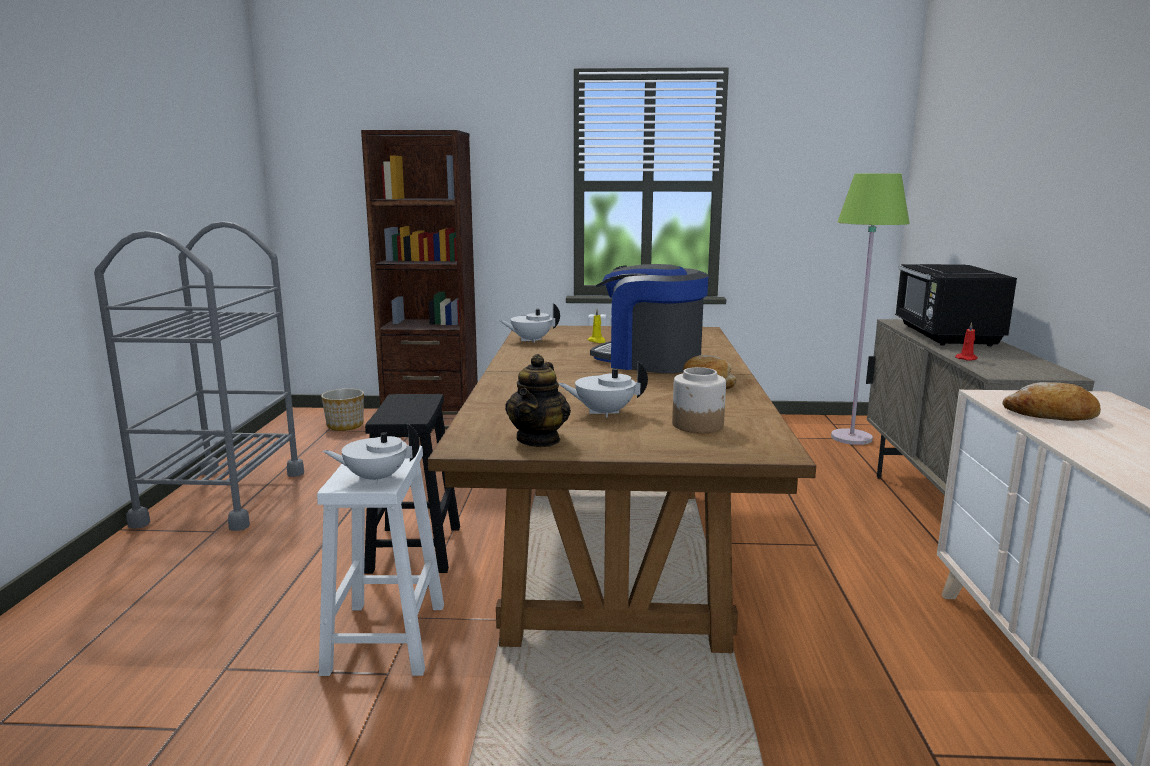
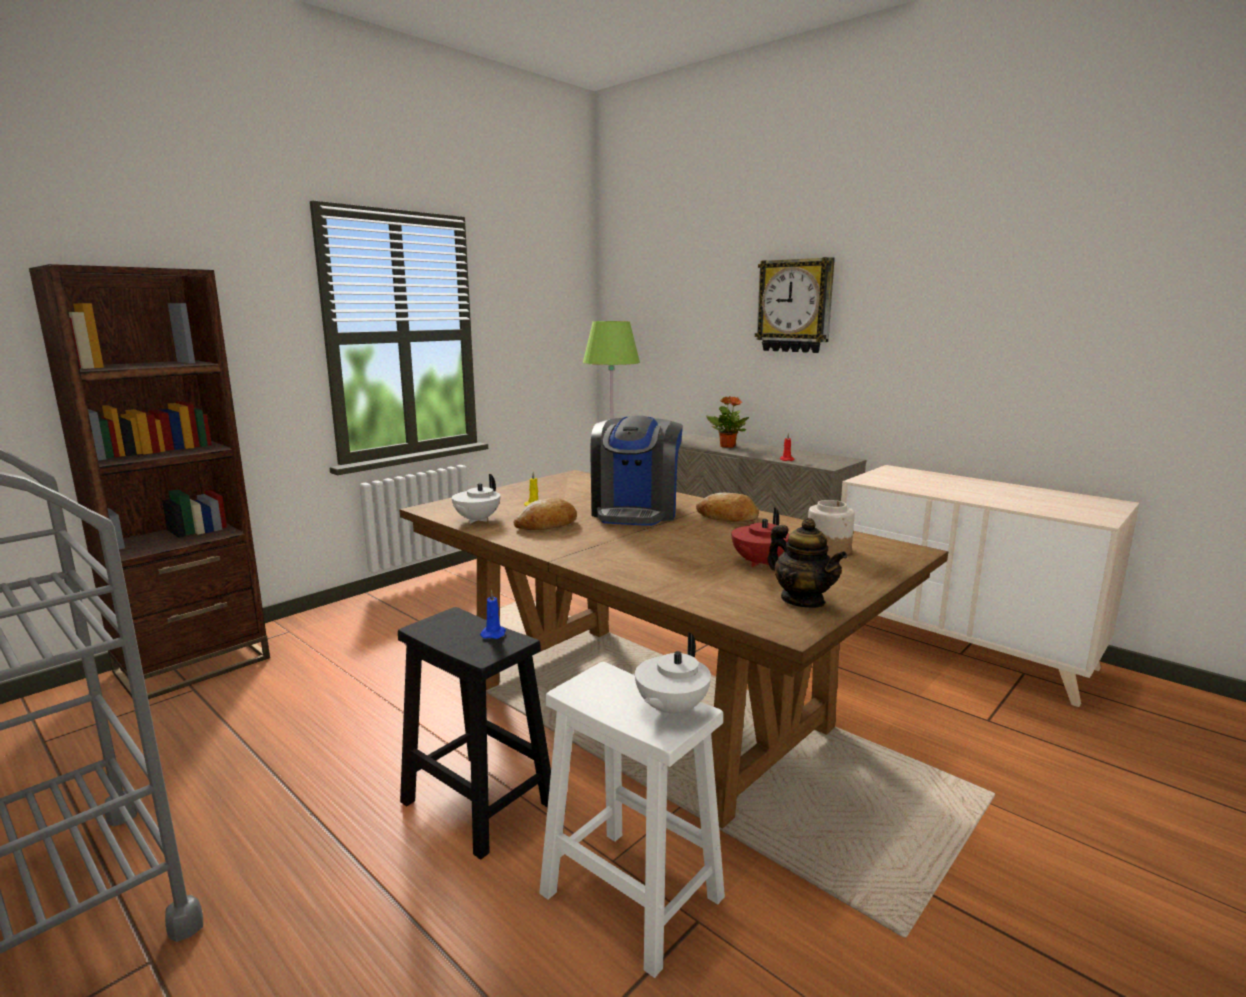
camera: 50 degrees left, 0 degrees up
(345, 426) = (65, 724): planter -> none
(418, 412) = (493, 633): none -> blue candle
(603, 413) = (757, 562): white teapot -> red teapot
(649, 361) = (635, 512): coffee machine -> coffee machine turned 60 degrees counterclockwise
(945, 336) = (727, 446): black microwave -> potted plant
(1051, 415) = (916, 485): bread -> bread (547, 525)
(1059, 148) = (795, 306): none -> wall clock

